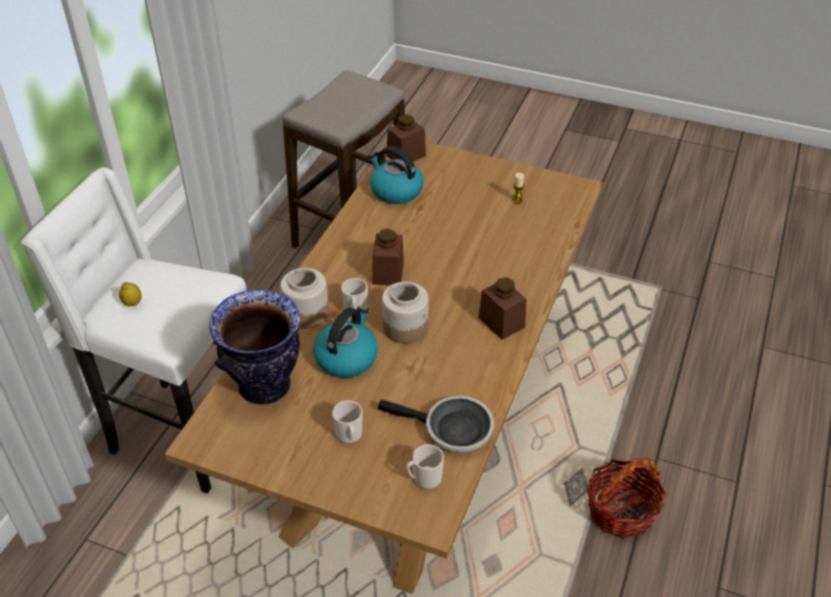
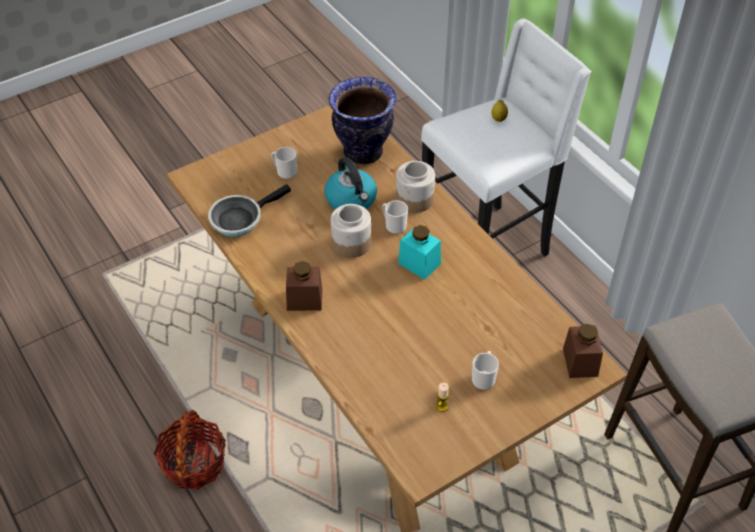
camera: 125 degrees right, 5 degrees up
(388, 273) = (419, 263): brown jar -> turquoise jar
(395, 191) = (527, 324): kettle -> none
(424, 479) = (220, 188): mug -> mug (484, 378)

